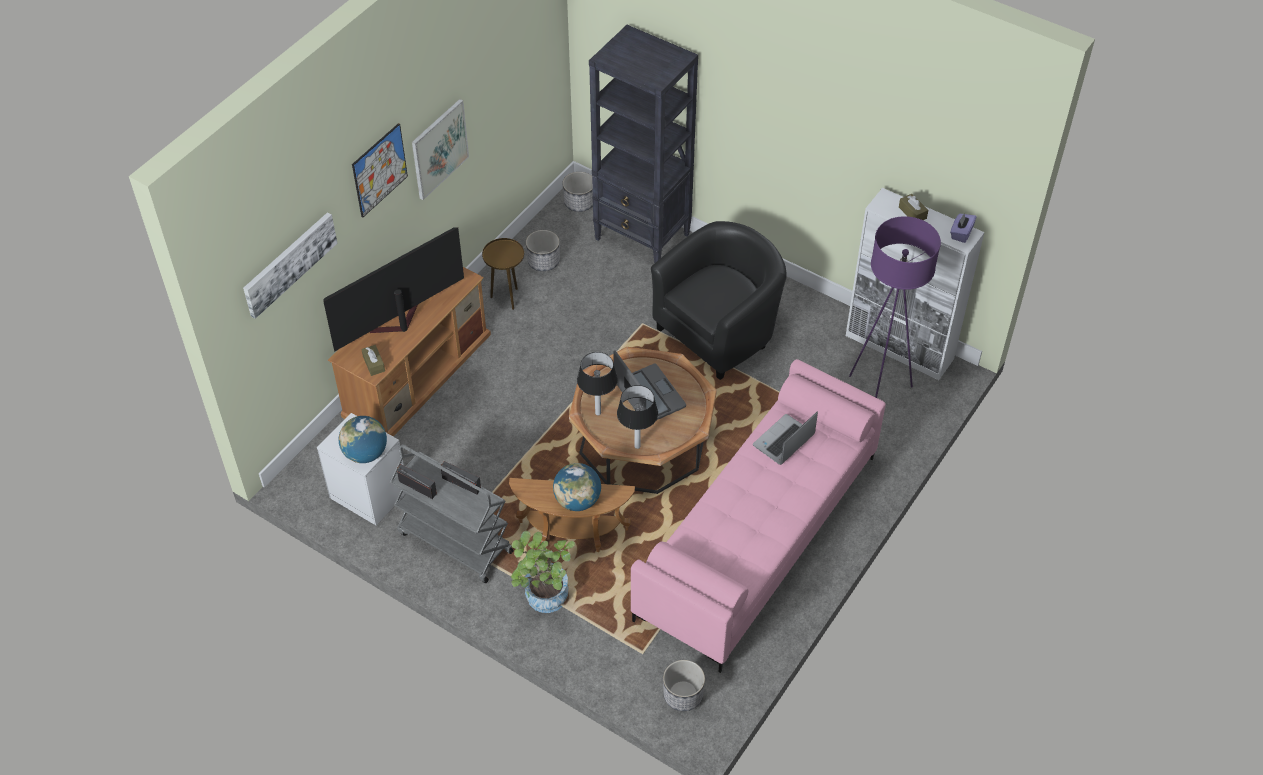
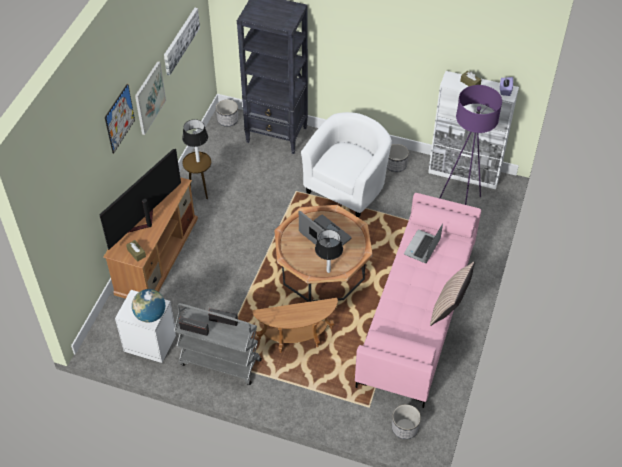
camera: 15 degrees left, 0 degrees up
(289, 263) = (76, 194): picture -> picture (180, 40)
(543, 261) = (217, 163): planter -> planter (395, 165)
(543, 601) = (292, 387): potted plant -> none
(577, 501) = (303, 315): globe -> none
(598, 412) = (295, 254): table lamp -> table lamp (198, 160)
(719, 332) = (348, 186): black armchair -> white armchair
(792, 537) = (449, 308): none -> pillow

